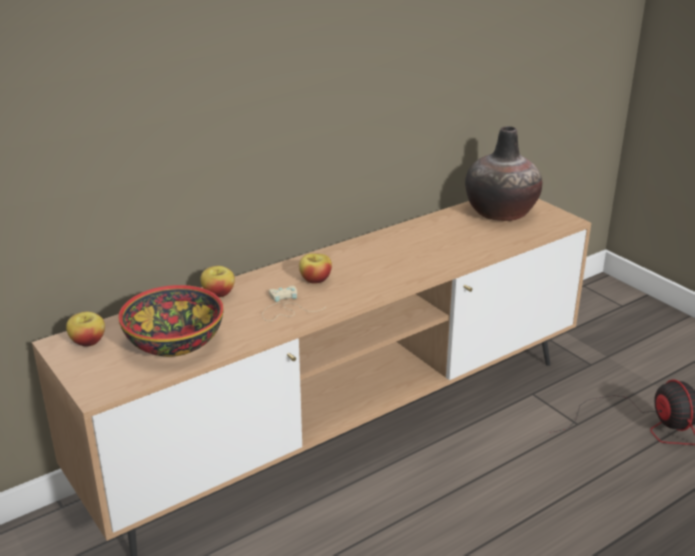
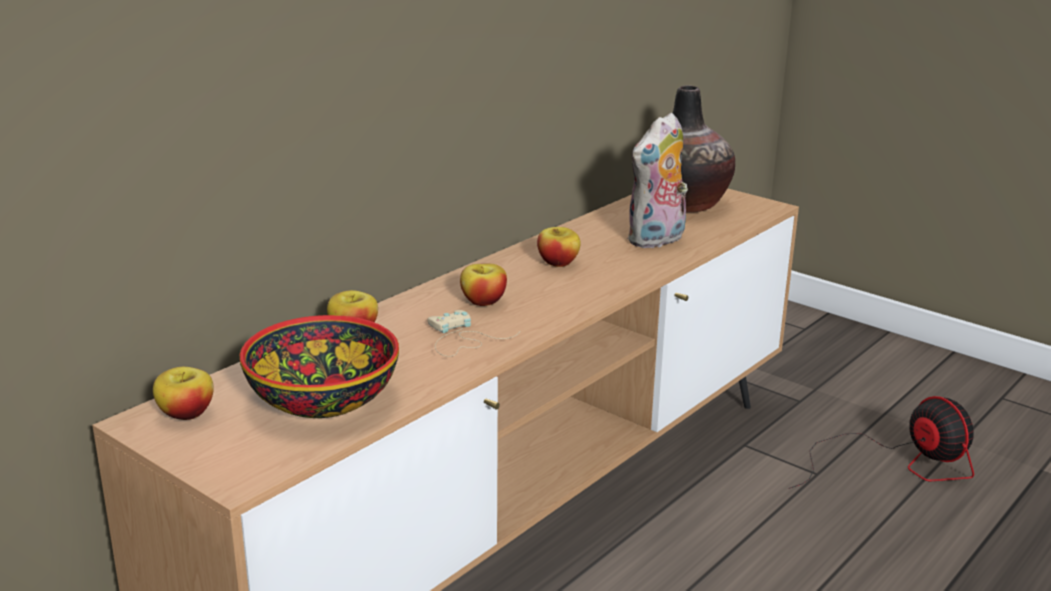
camera: 15 degrees left, 5 degrees down
(383, 254) = (558, 262): none -> apple
(465, 242) = (657, 240): none -> plush toy

